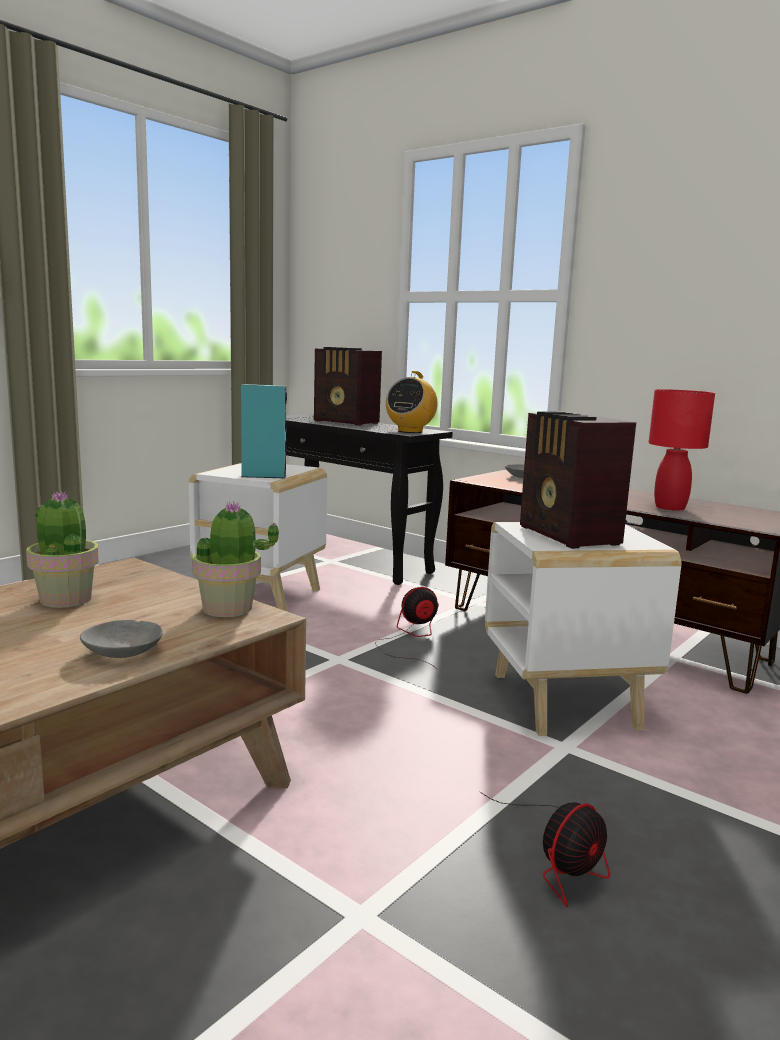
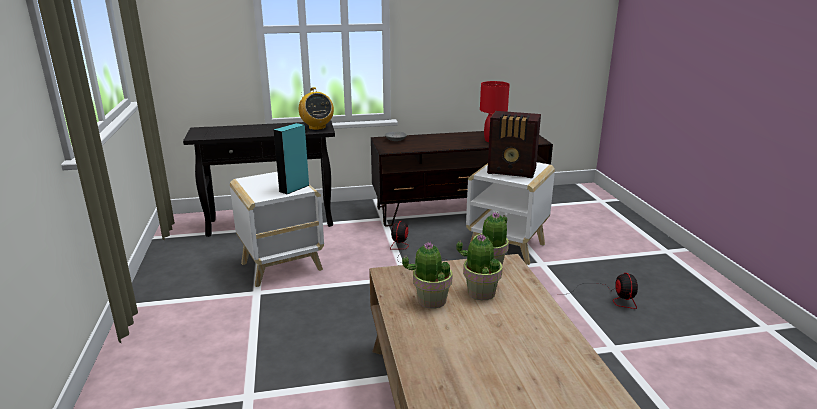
camera: 50 degrees left, 10 degrees up
(124, 619) = (481, 292): none -> potted plant
(124, 651) = (526, 301): grey bowl -> none
(346, 422) = (251, 129): radio -> none

